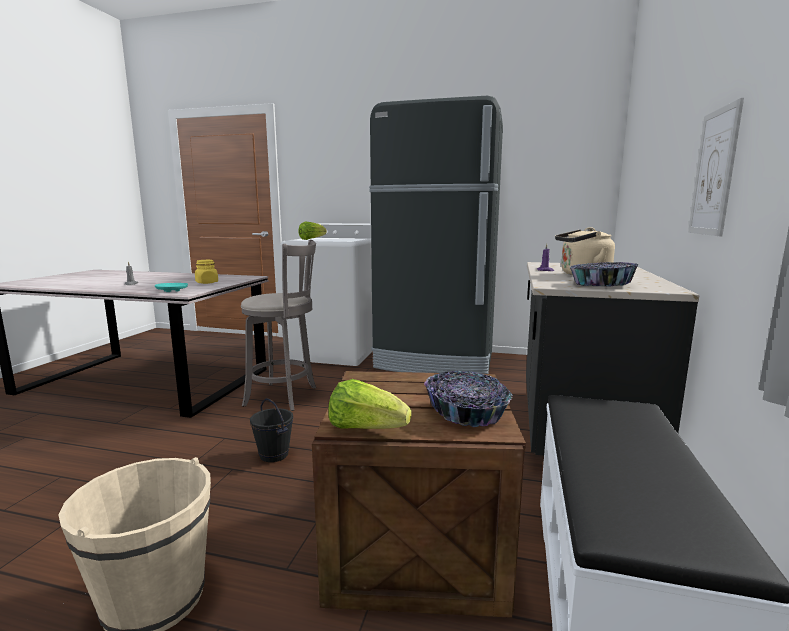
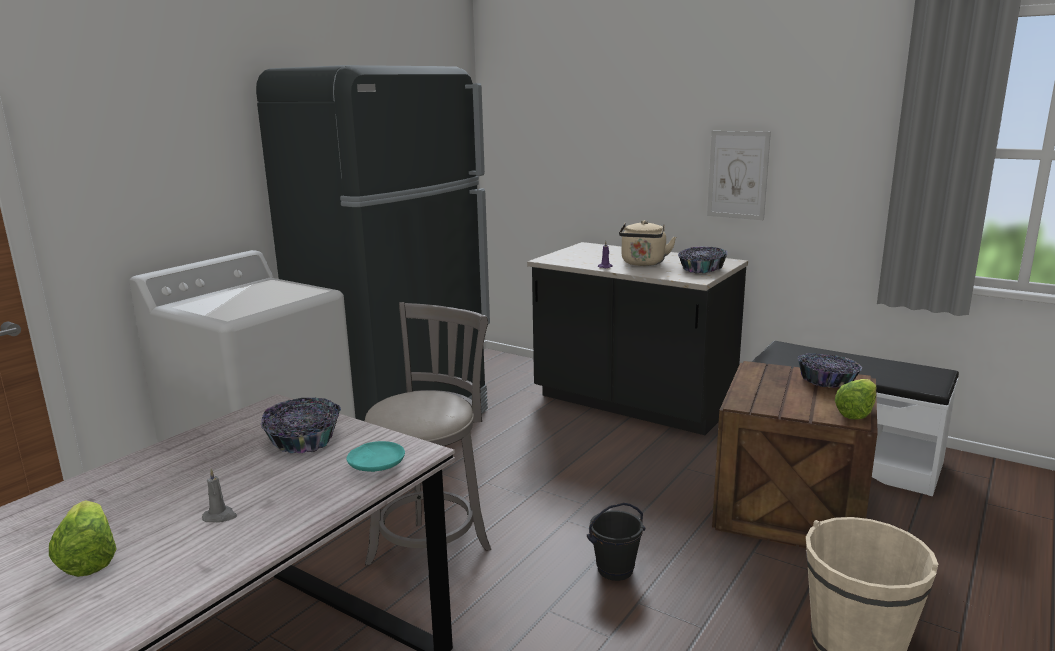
camera: 70 degrees left, 5 degrees up
(207, 282) = (303, 440): yellow jar -> bowl
(311, 239) = (229, 306): lettuce -> lettuce (89, 558)

